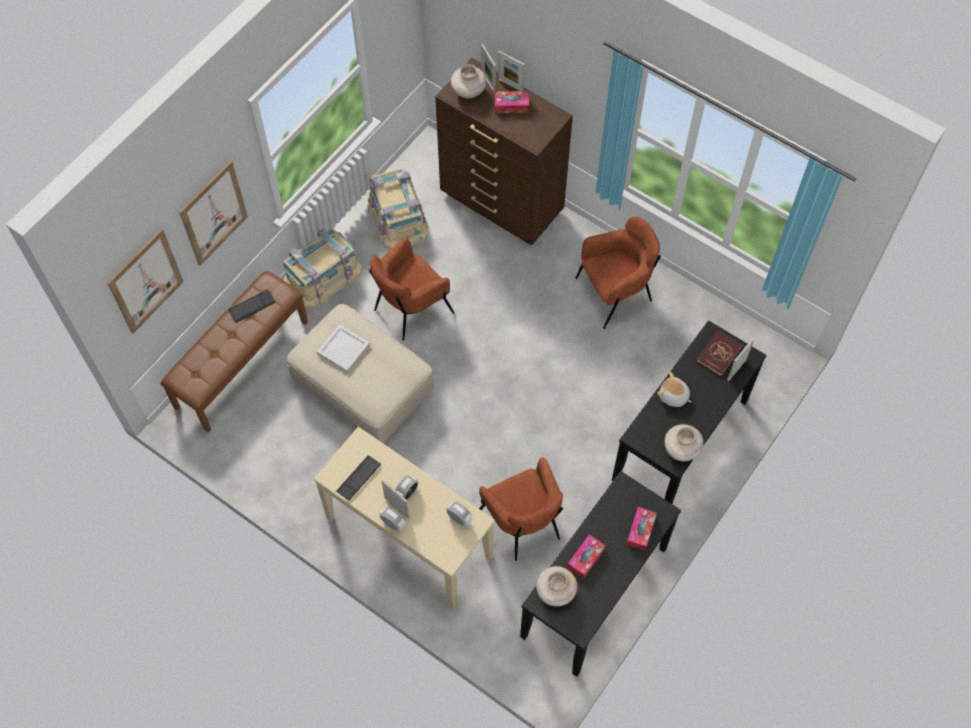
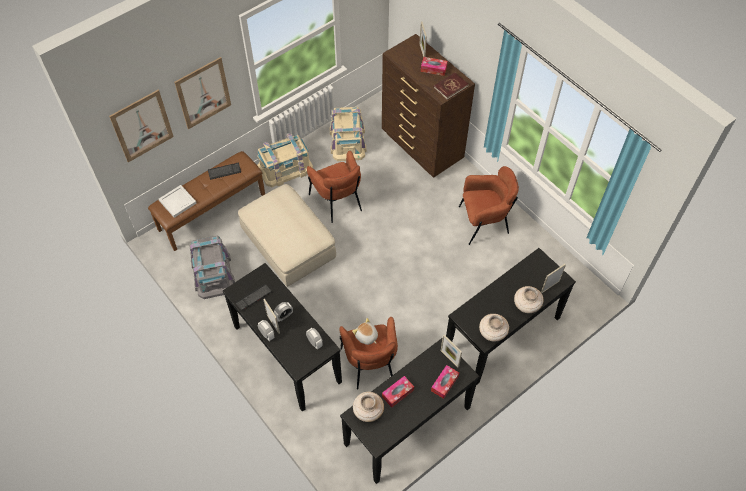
camera: 15 degrees right, 5 degrees down
(271, 450) = (212, 273): none -> grey storage box
(344, 349) = (277, 213): white tray -> white tray (178, 202)
(408, 537) = (286, 354): beige console table -> black console table
(411, 308) = (338, 201): brown armchair -> brown armchair turned 90 degrees counterclockwise
(468, 91) = (406, 54): beige vase -> beige vase (526, 305)
(510, 85) = (437, 56): picture frame -> picture frame (449, 358)
(673, 396) = (497, 294): plush toy -> plush toy (366, 336)
(718, 353) = (539, 272): red book -> red book (450, 87)

